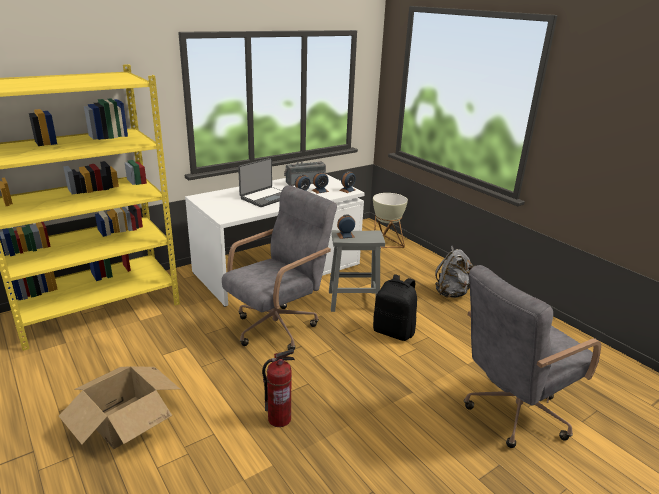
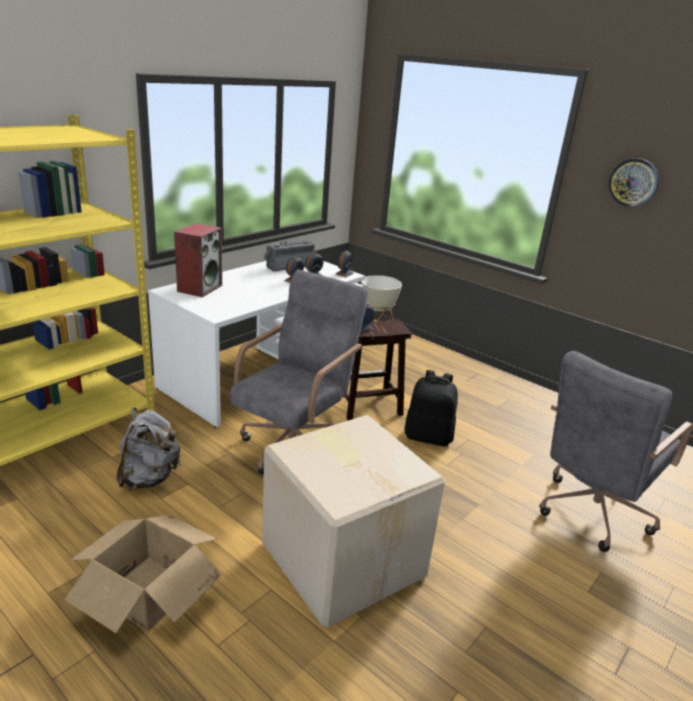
camera: 15 degrees left, 0 degrees up
(224, 196) = (199, 288): none -> speaker
(265, 197) = (252, 287): laptop -> none
(279, 418) = (343, 558): fire extinguisher -> cardboard box
(352, 301) = (367, 406): grey stool -> brown stool
(451, 293) = (470, 386): grey backpack -> grey backpack (149, 477)
(595, 117) = (633, 182): none -> wall clock

